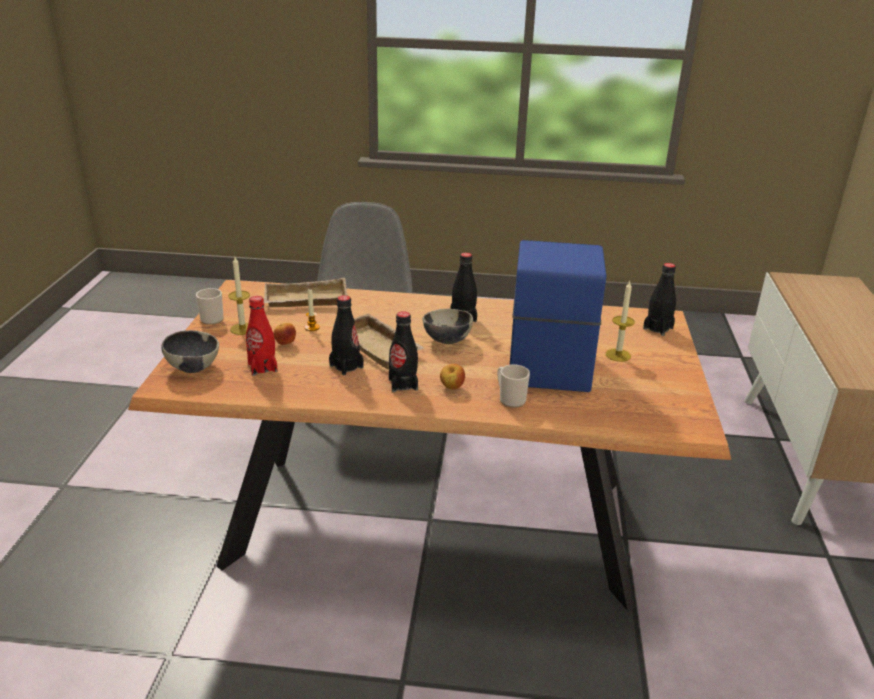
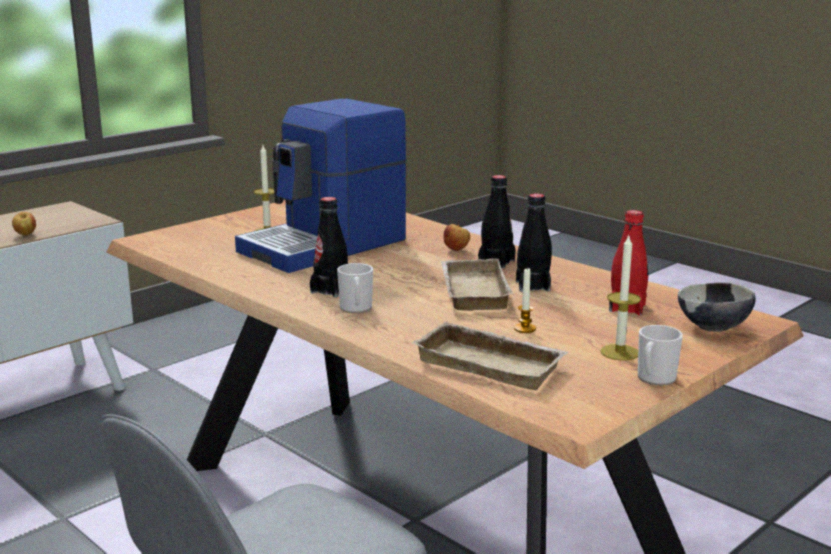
camera: 140 degrees left, 10 degrees down
(285, 343) = (578, 322): apple -> apple (25, 235)
(447, 340) = (392, 278): bowl -> none
(510, 399) = (422, 234): mug -> mug (356, 309)
(658, 328) = (178, 235): black bottle -> none

